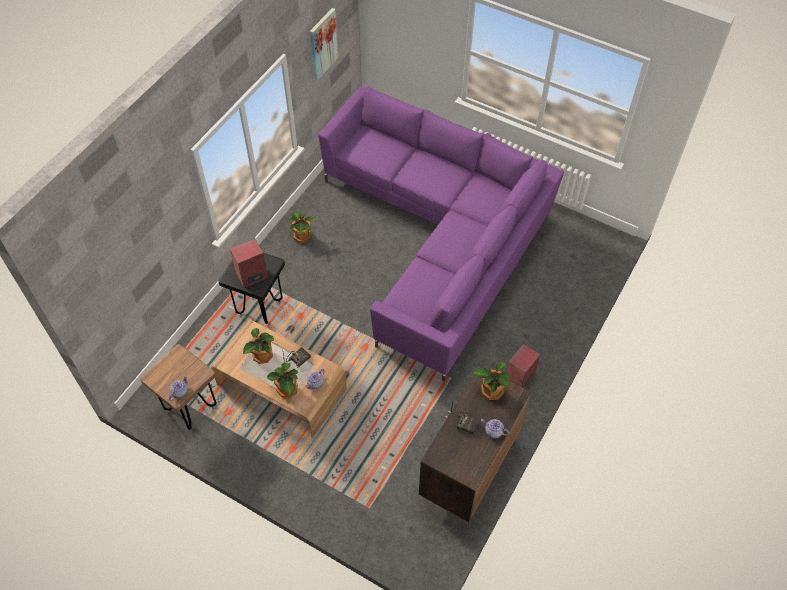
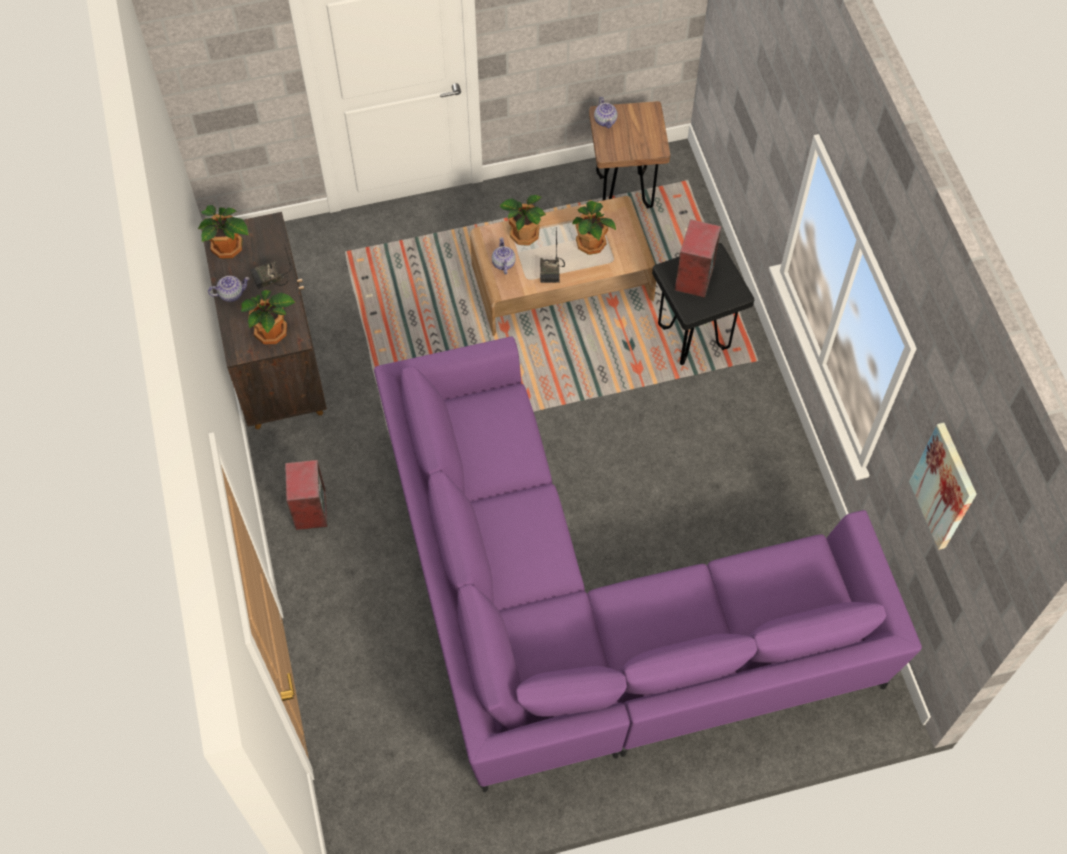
camera: 135 degrees right, 5 degrees up
(302, 236) = (761, 463): potted plant -> potted plant (228, 248)

